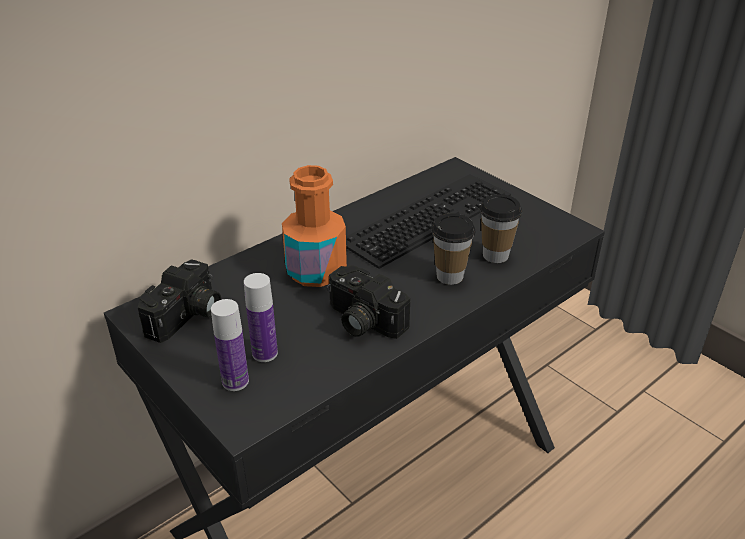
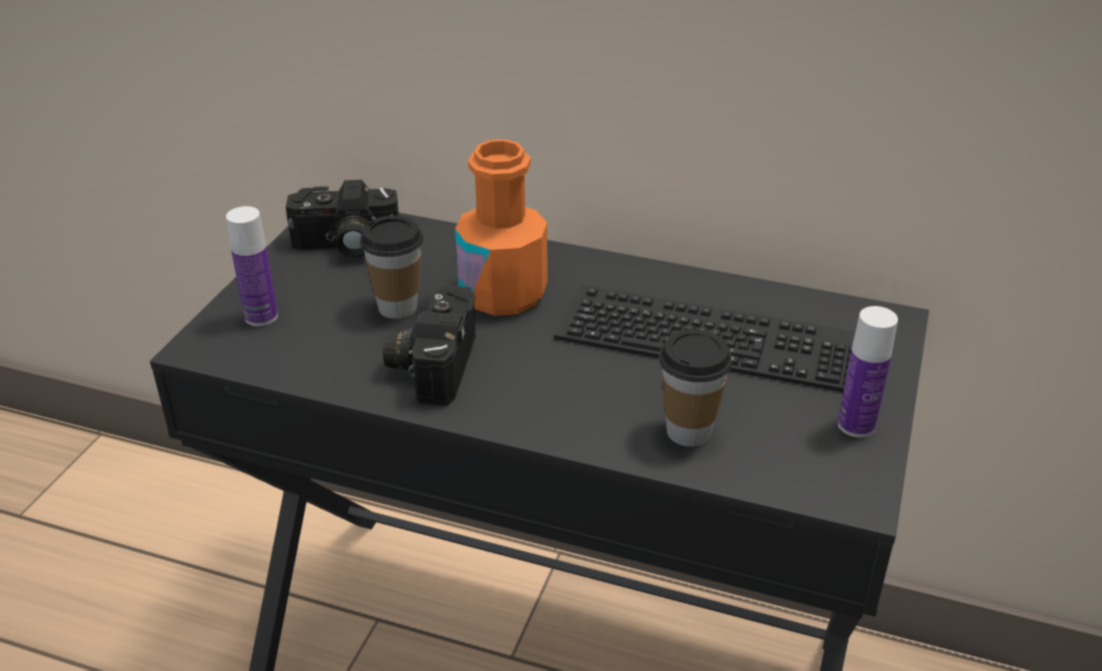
camera: 60 degrees right, 0 degrees up
(265, 353) = (320, 317): bottle -> bottle (856, 425)
(449, 276) = (593, 404): cup -> cup (398, 307)

